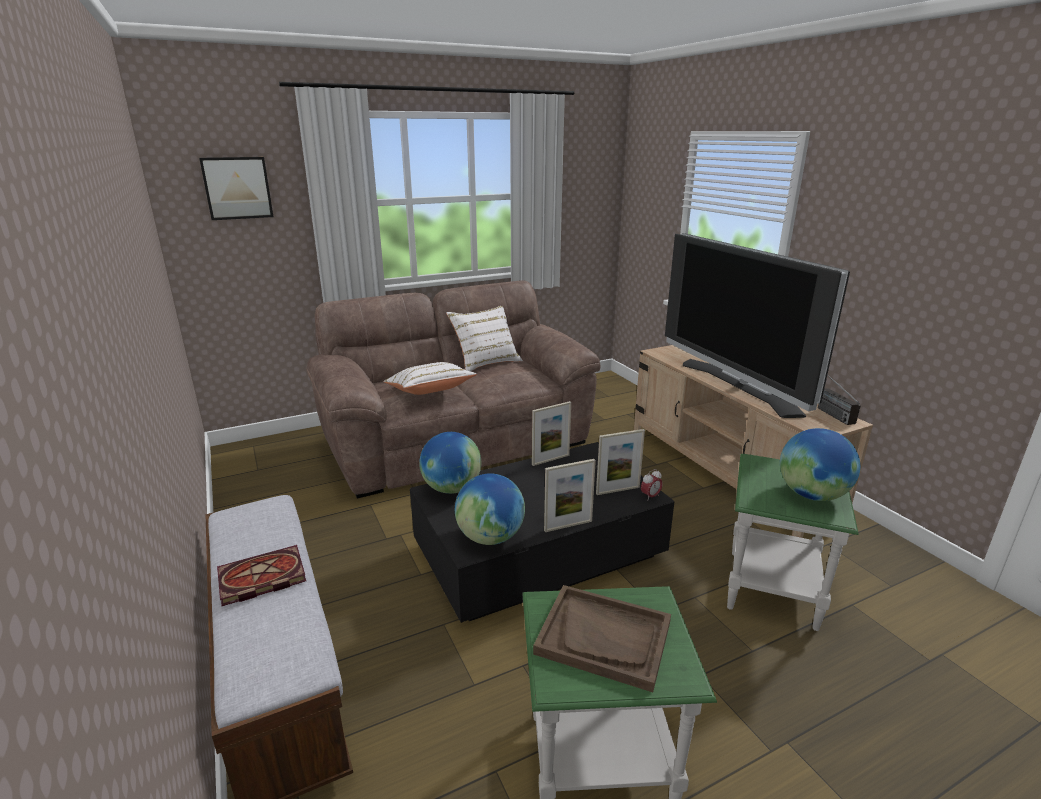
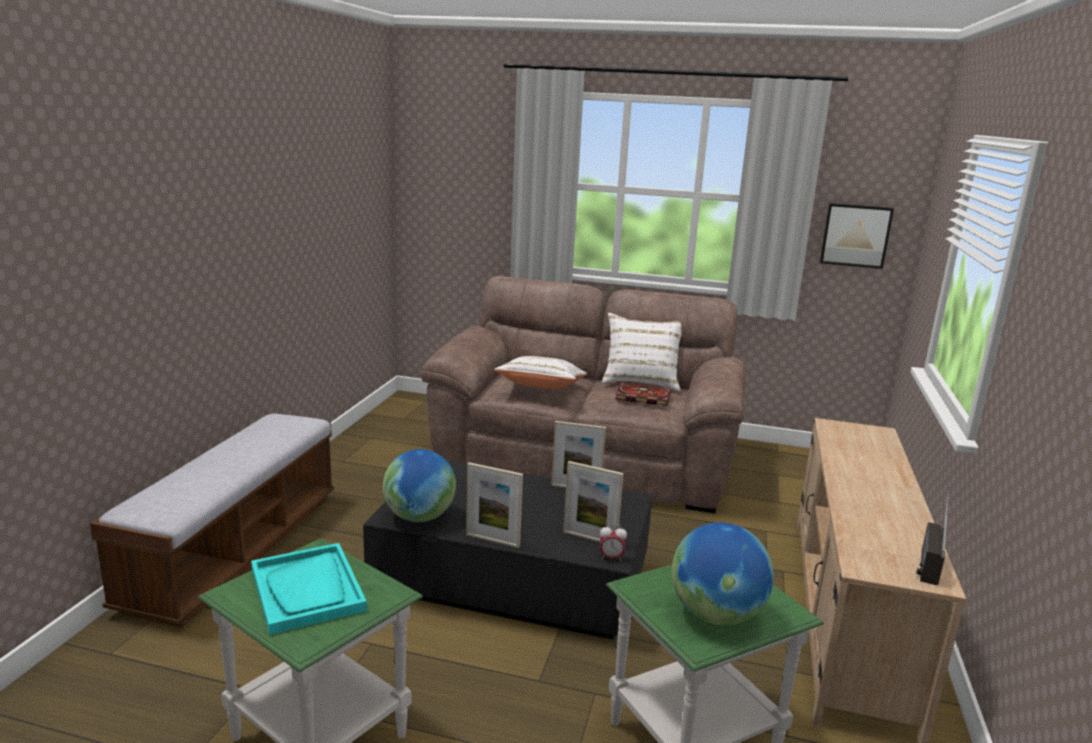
camera: 40 degrees right, 5 degrees down
(237, 188) = (460, 158): picture -> picture (855, 235)
(260, 579) = (226, 459): book -> book (641, 397)
(451, 488) = (455, 472): globe -> none
(604, 638) = (307, 590): brown tray -> turquoise tray
(738, 387) = (857, 490): television -> none

